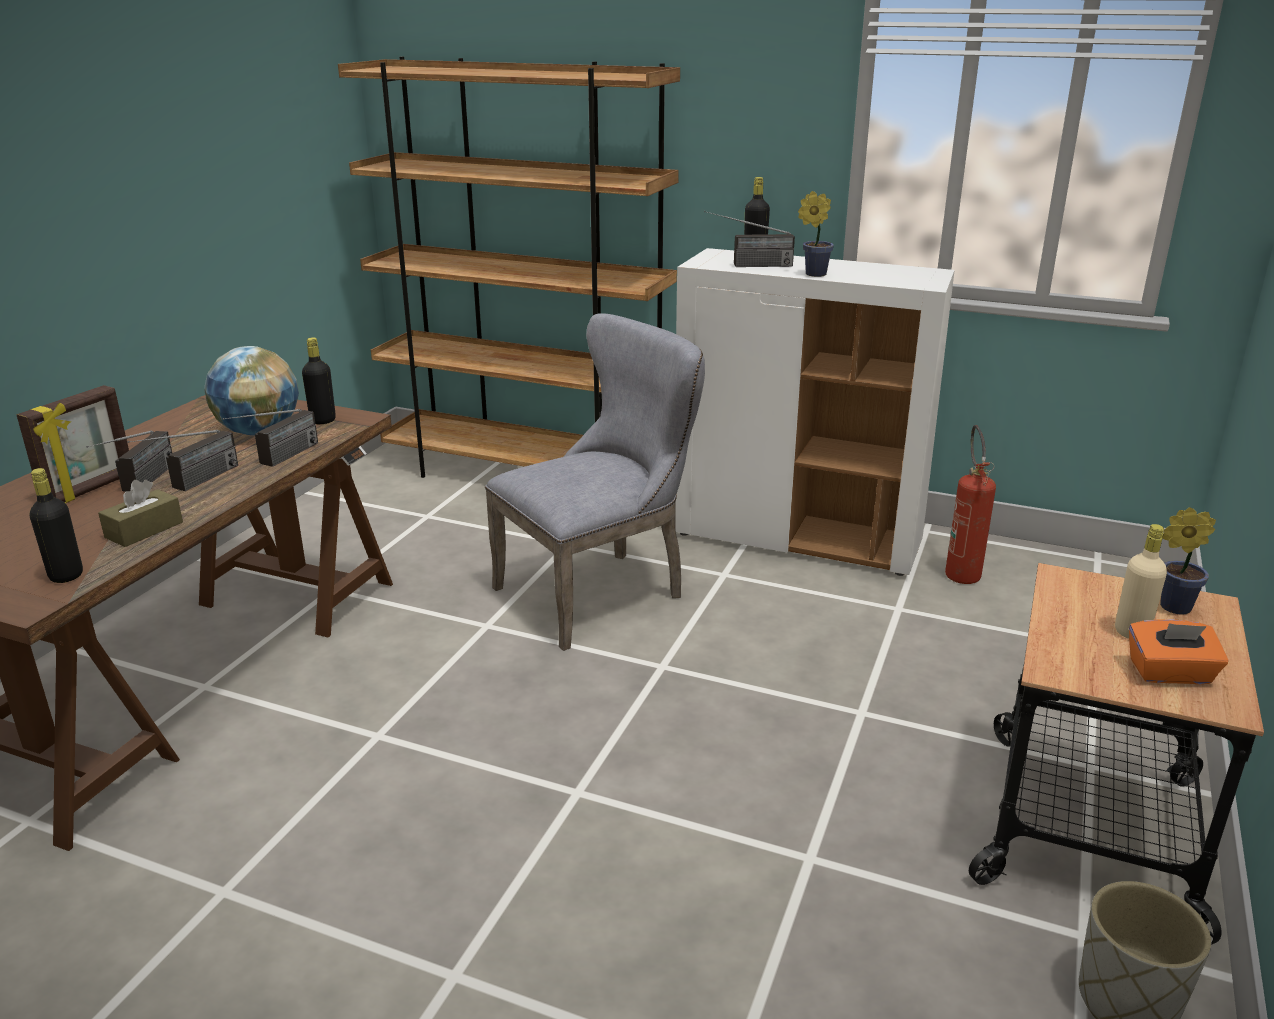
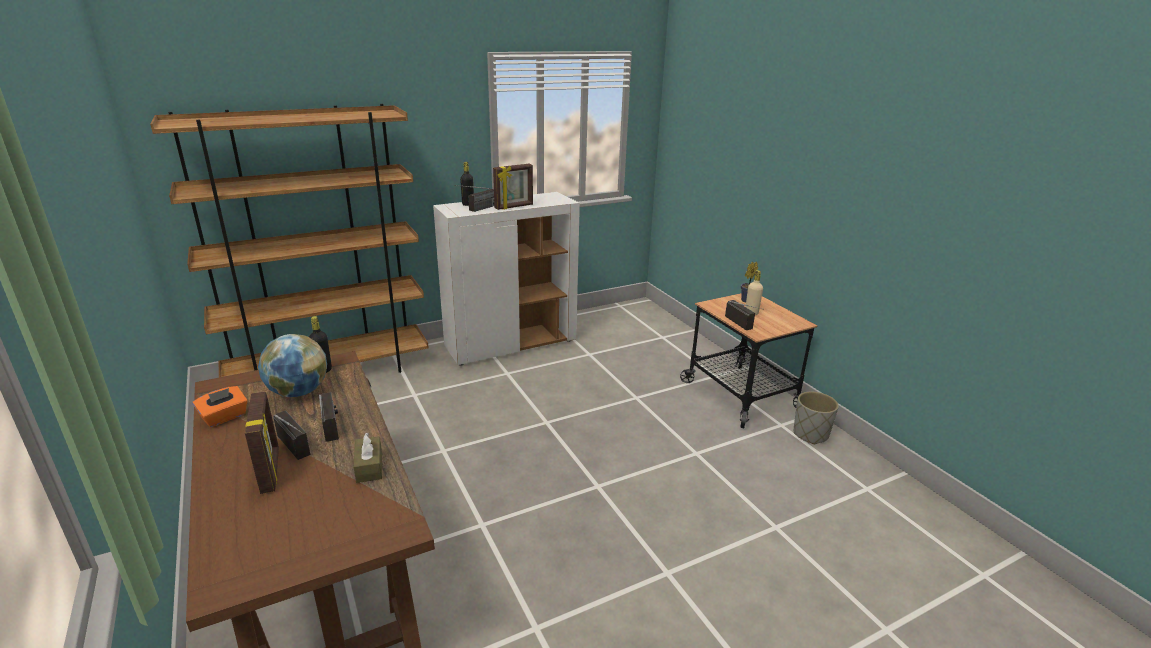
camera: 50 degrees left, 0 degrees up
(66, 575) = (386, 508): black bottle -> none
(278, 460) = (352, 399): radio -> radio (745, 326)
(601, 591) = (468, 407): grey chair -> none
(812, 274) = (514, 207): potted plant -> picture frame
(960, 571) = (587, 330): fire extinguisher -> none
(1170, 673) = (778, 320): orange tissue box -> orange tissue box (224, 417)

